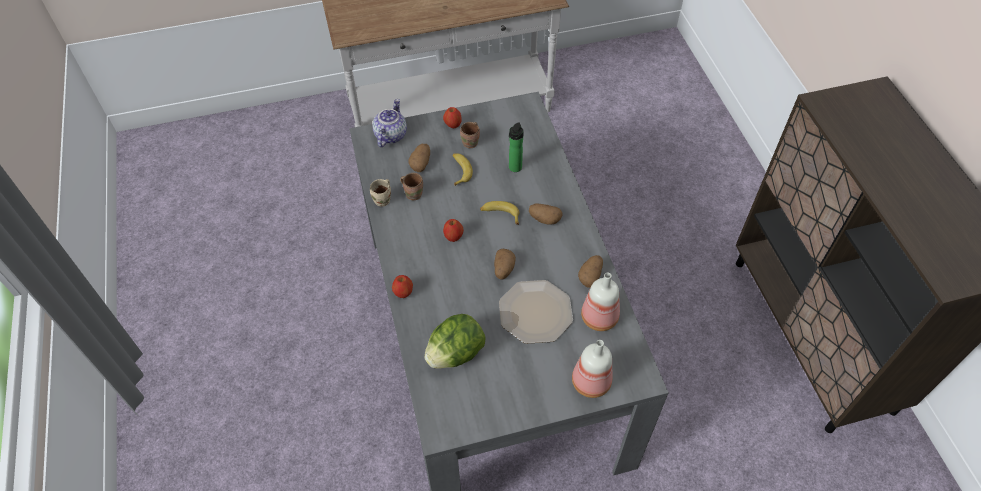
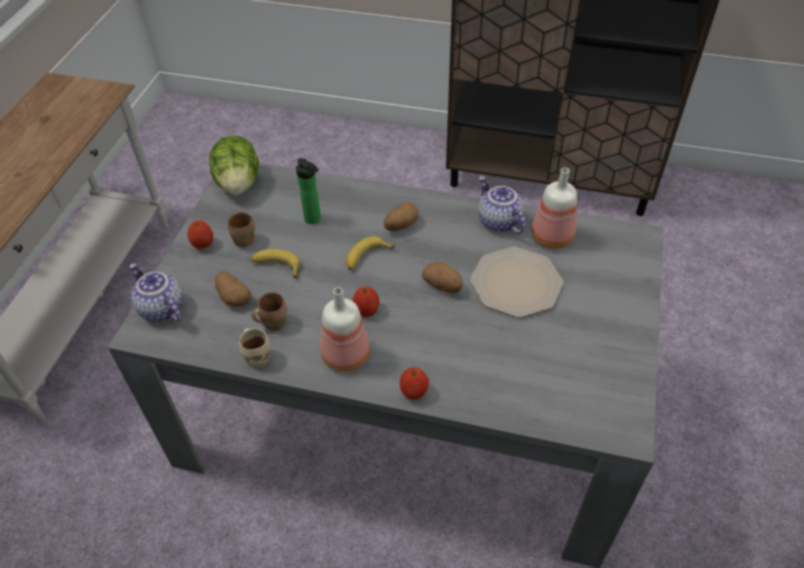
camera: 60 degrees left, 5 degrees down
(456, 353) = (529, 374): lettuce -> lettuce (238, 184)
(590, 276) = (498, 222): potato -> teapot
(590, 383) = (626, 277): bottle -> bottle (347, 356)

